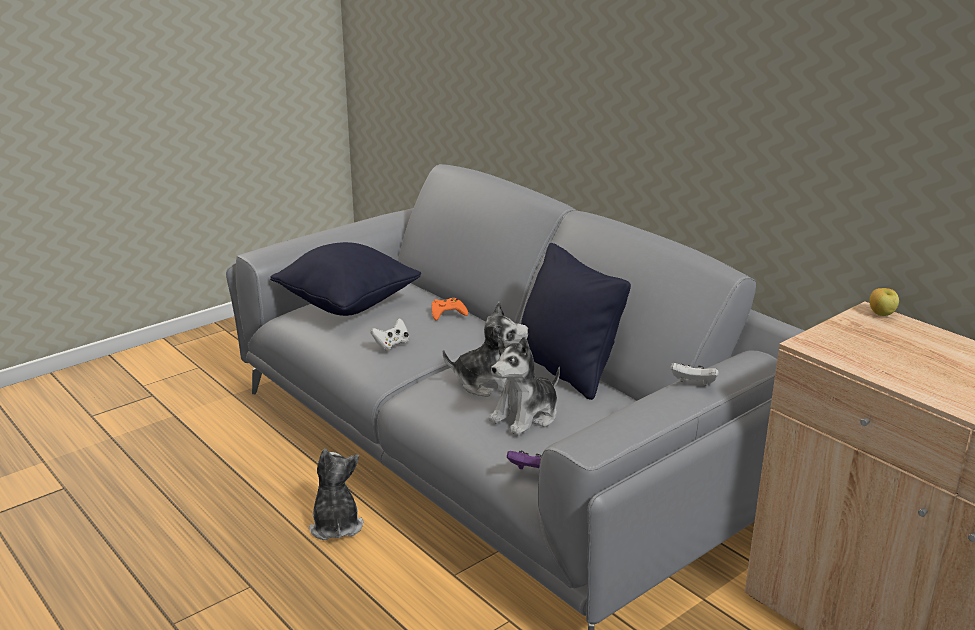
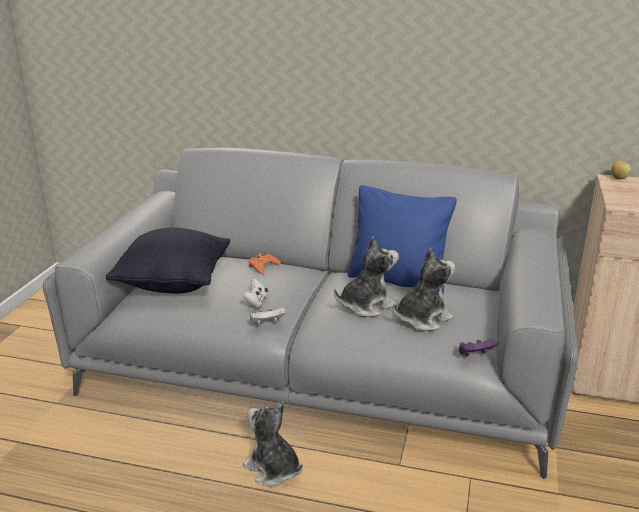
camera: 35 degrees left, 0 degrees up
(526, 416) = (422, 319): plush toy -> plush toy turned 135 degrees counterclockwise
(566, 370) = (398, 280): black pillow -> blue pillow
(693, 384) = (536, 257): white game controller -> white game controller (266, 324)

